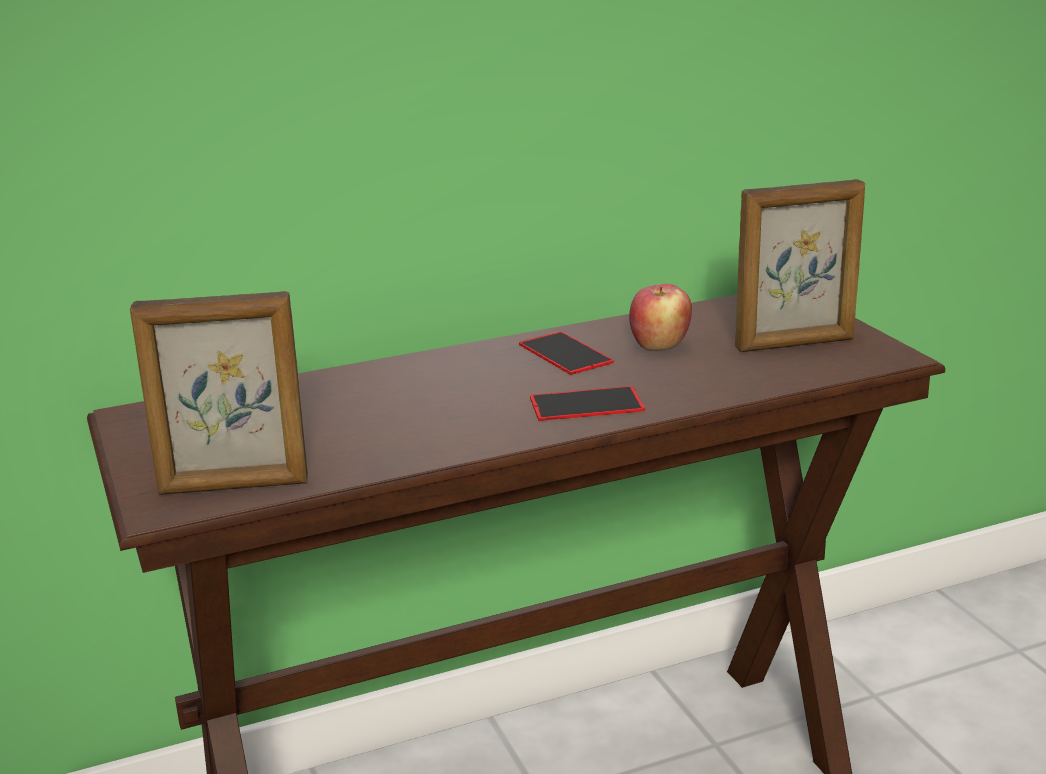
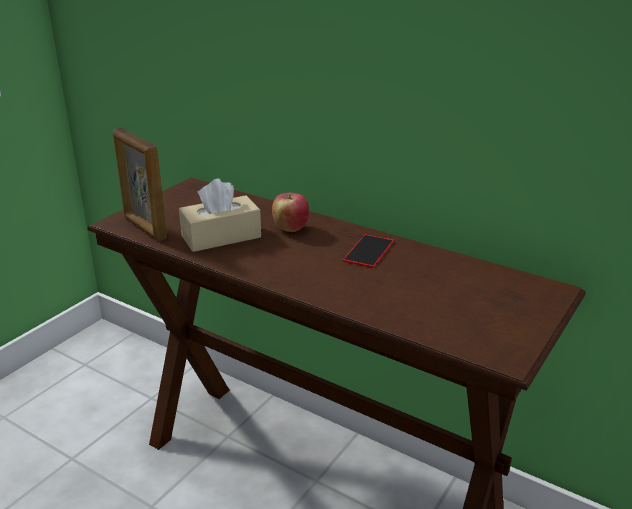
camera: 55 degrees right, 5 degrees up
(370, 433) = (221, 236): none -> beige tissue box
(586, 404) = (309, 277): phone -> none
(659, 346) = (414, 273): apple -> apple (290, 228)
(795, 344) = (477, 316): picture frame -> none

